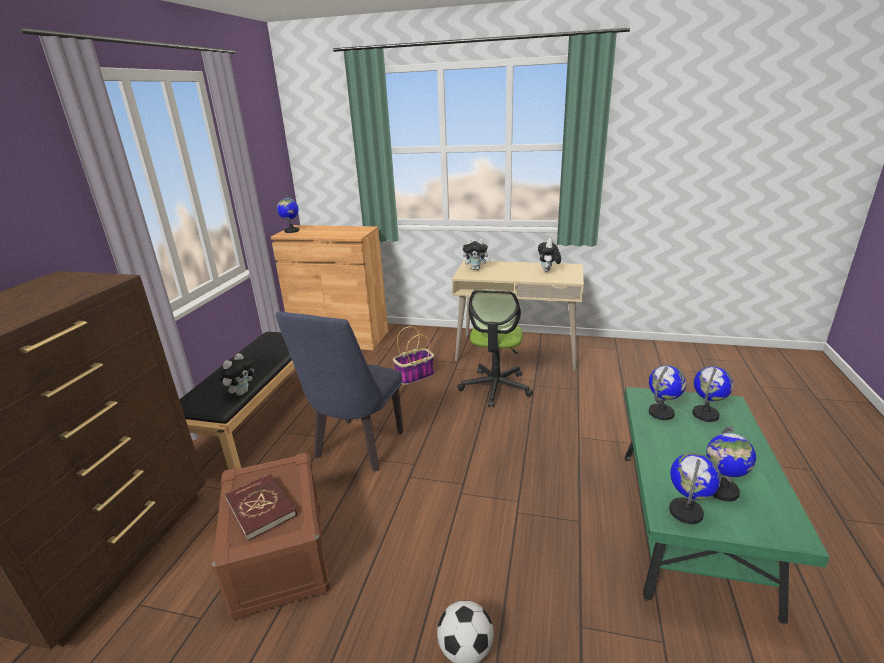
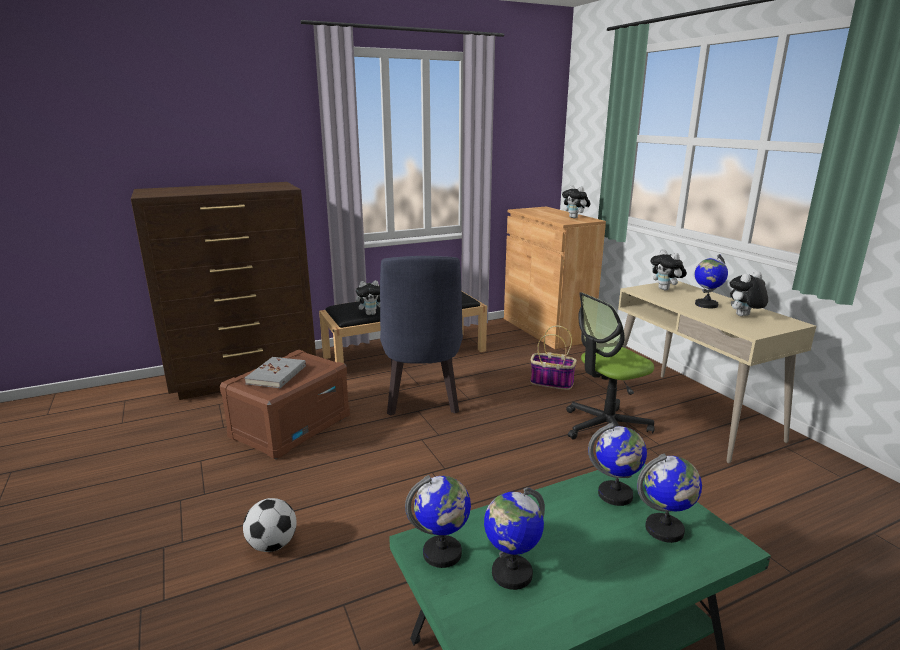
camera: 50 degrees right, 5 degrees down
(261, 508) = (277, 375): red book -> grey book
(291, 231) = (531, 209): globe -> globe (706, 305)
(350, 230) = (575, 218): none -> plush toy
(356, 449) = (423, 403): blue chair -> blue chair turned 75 degrees counterclockwise

